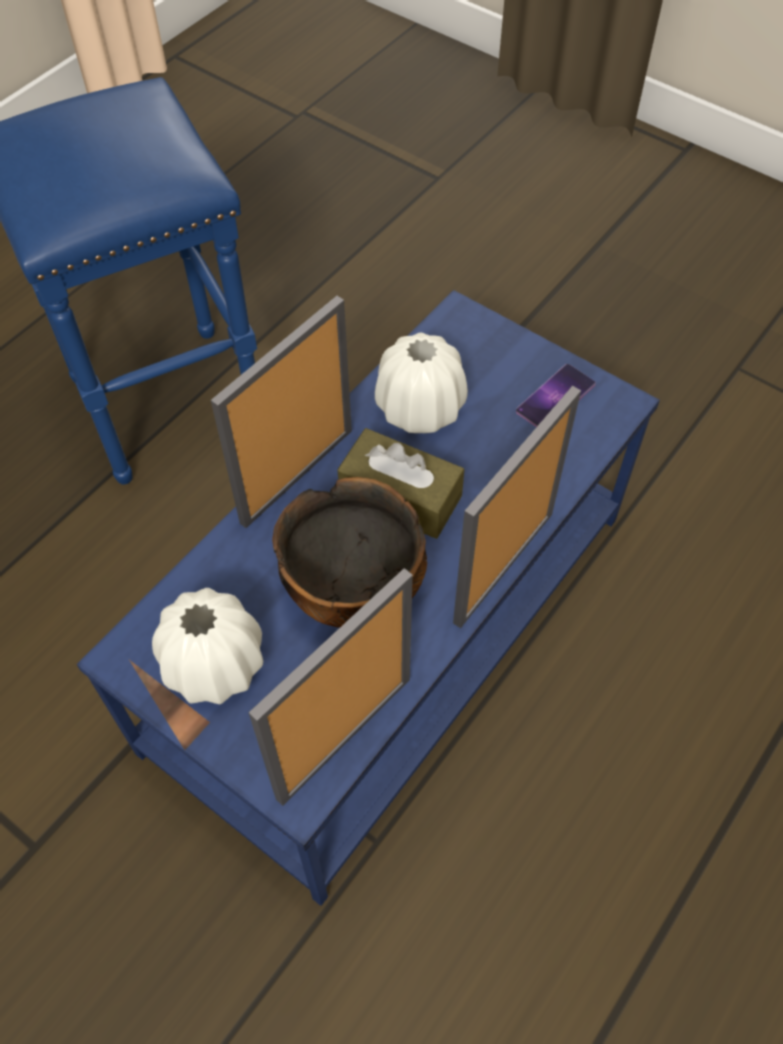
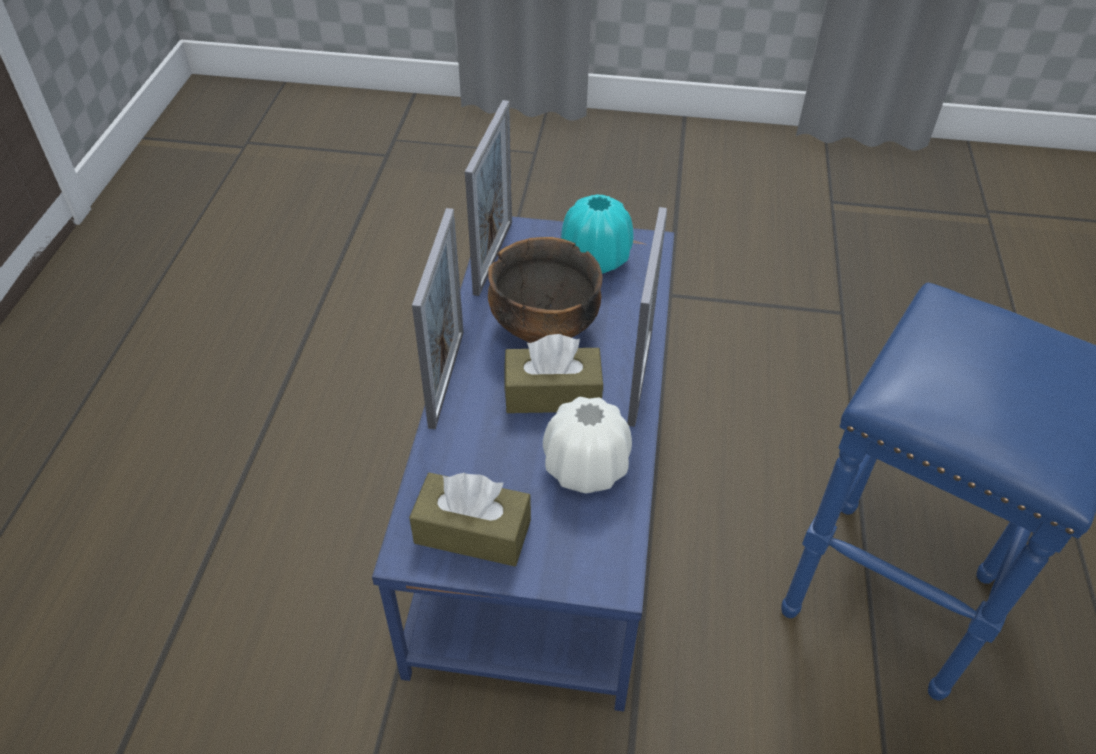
camera: 150 degrees right, 10 degrees down
(214, 665) = (595, 258): white vase -> turquoise vase
(555, 398) = (472, 532): phone -> brown tissue box

